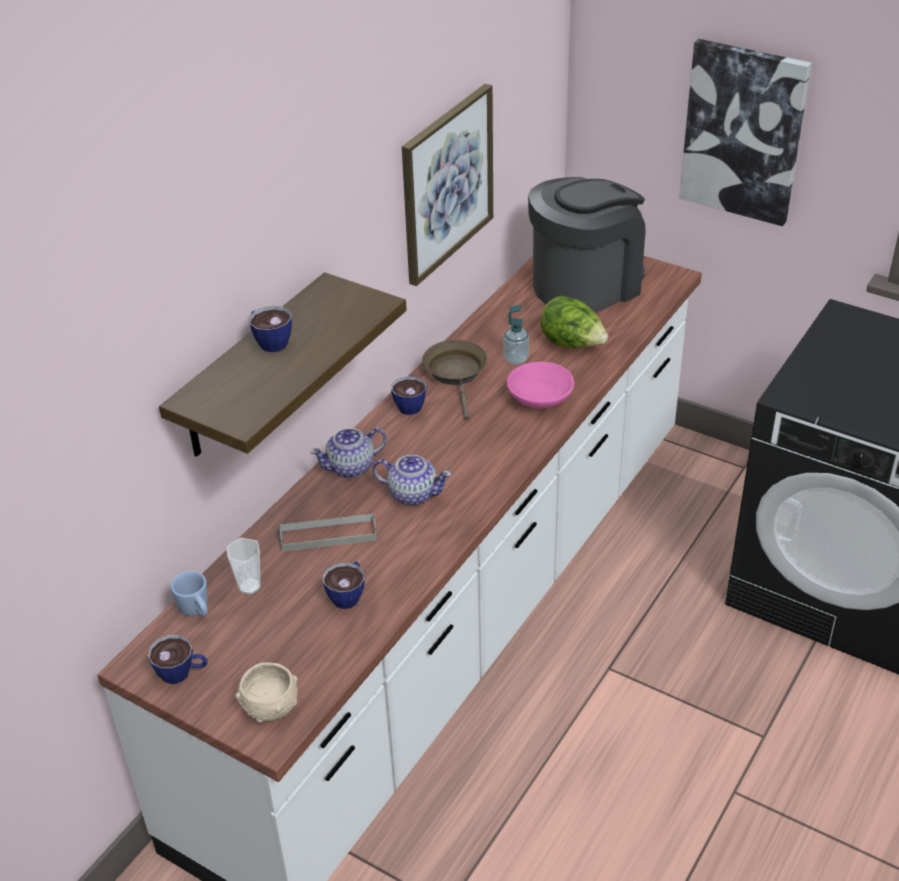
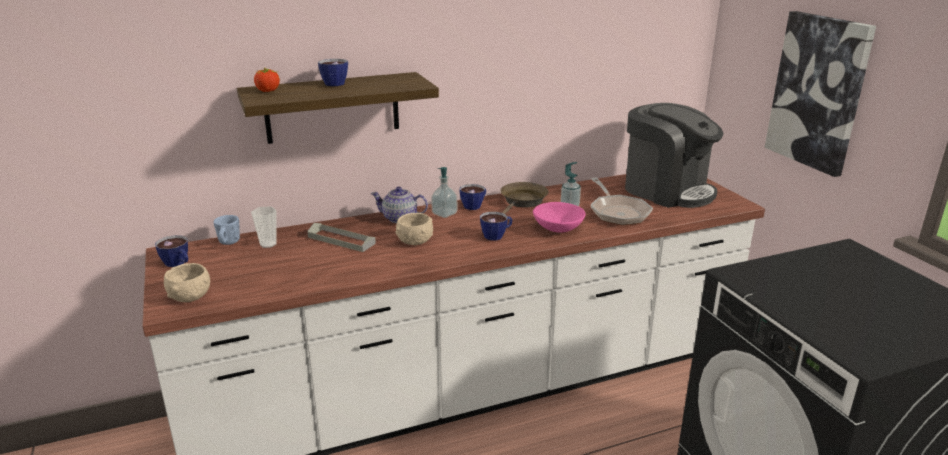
camera: 35 degrees right, 15 degrees down
(217, 396) = (268, 91): none -> tomato
(348, 594) = (309, 268): cup -> cup (497, 235)
(392, 434) = (444, 214): none -> soap dispenser
(412, 493) = (415, 241): teapot -> beige bowl
(446, 183) = (558, 68): picture -> none
(572, 344) = (618, 212): lettuce -> frying pan
(585, 284) = (667, 190): coffee machine -> coffee machine turned 45 degrees clockwise

